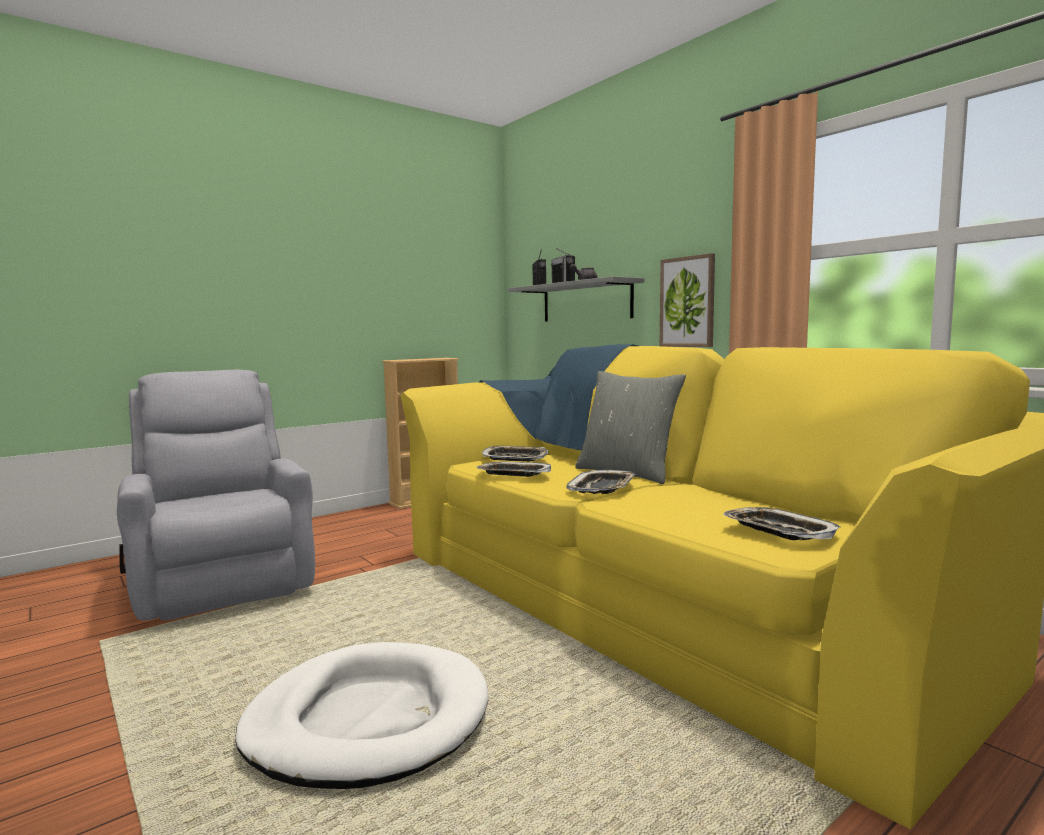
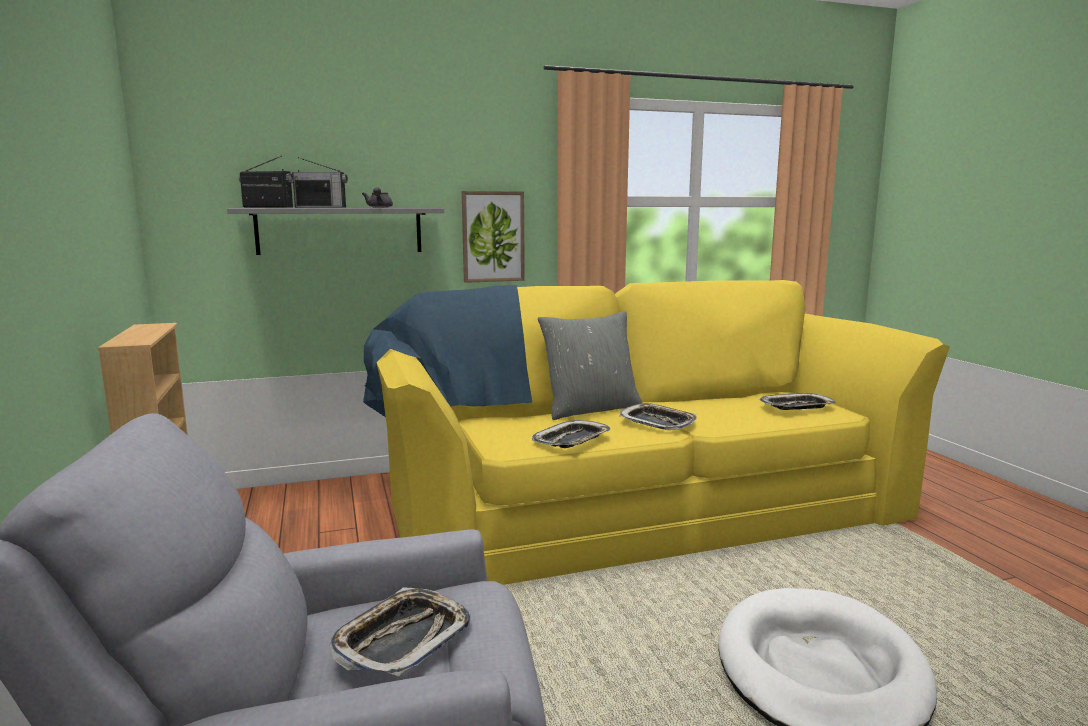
camera: 70 degrees left, 5 degrees up
(515, 458) = (495, 431): tray -> tray (402, 639)

